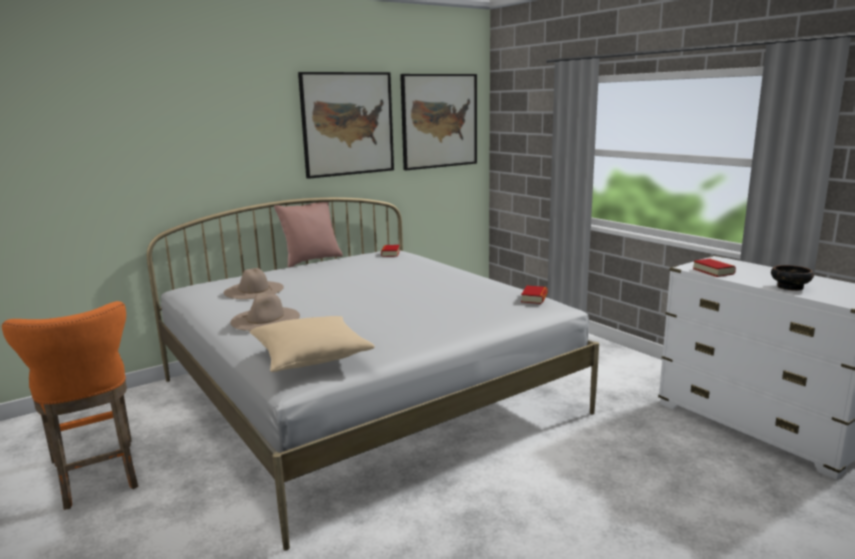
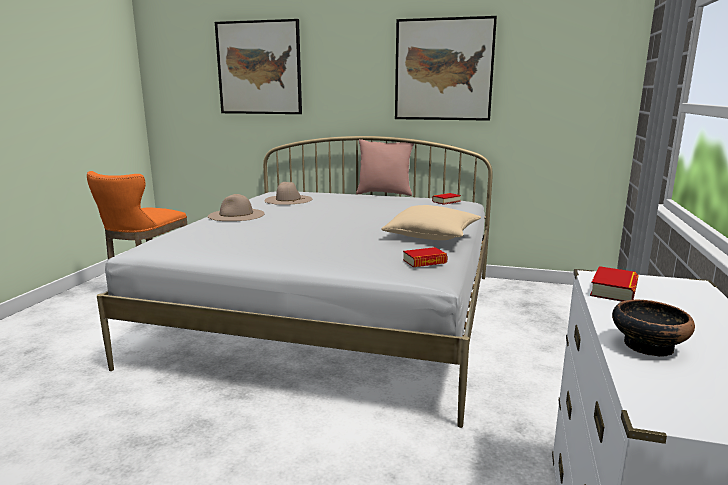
camera: 50 degrees right, 0 degrees up
(311, 357) = (179, 240): beige pillow -> beige pillow (432, 236)
(439, 121) = (561, 70): picture -> picture (259, 68)

